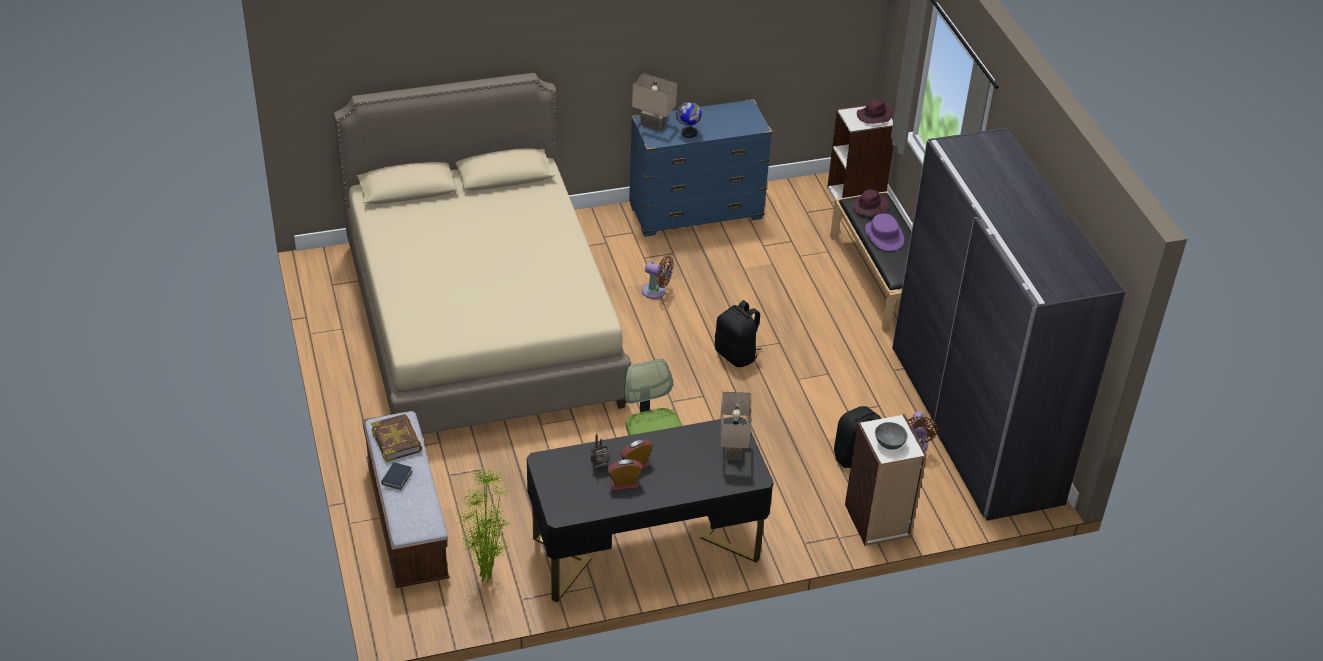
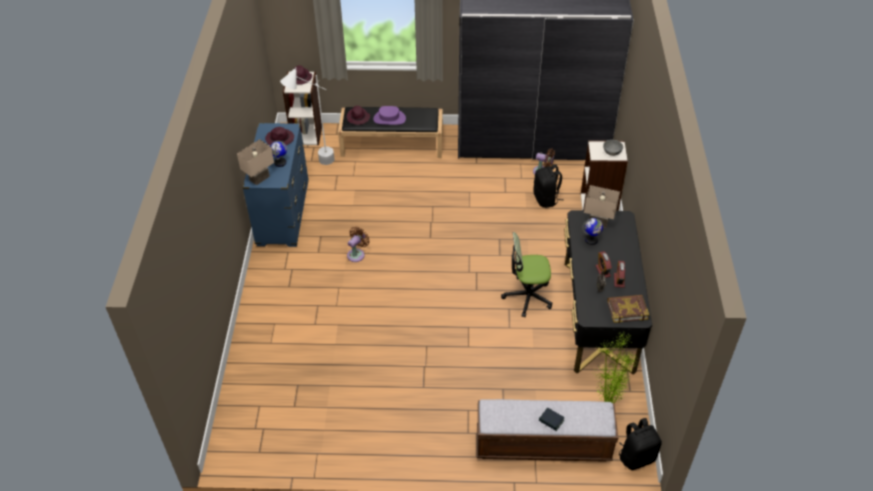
camera: 70 degrees left, 5 degrees up
(397, 440) = (512, 414): book -> book (627, 310)
(481, 323) = (349, 360): beige bed -> none
(692, 447) = (591, 240): none -> globe
(732, 123) = (280, 139): none -> purple hat
(736, 355) = (436, 229): black backpack -> black backpack (636, 456)
(801, 217) = (315, 164): none -> white floor lamp

